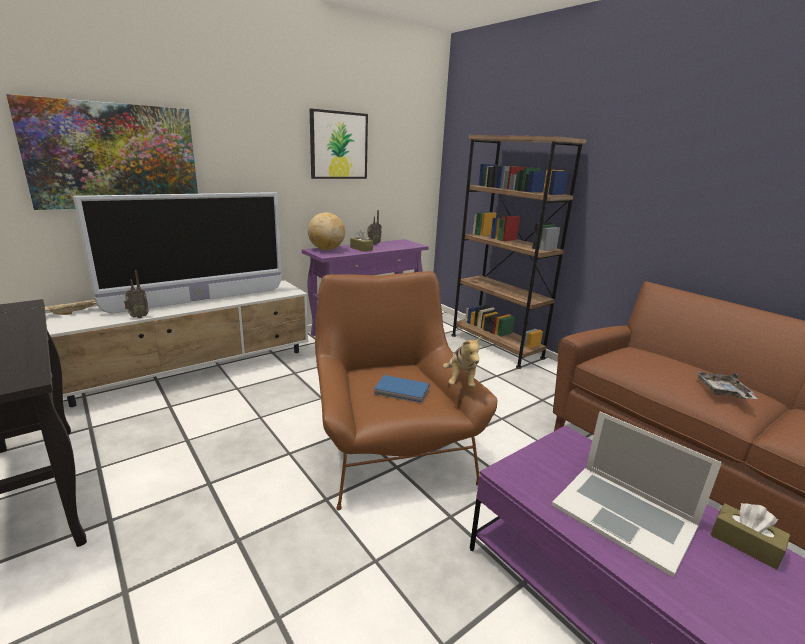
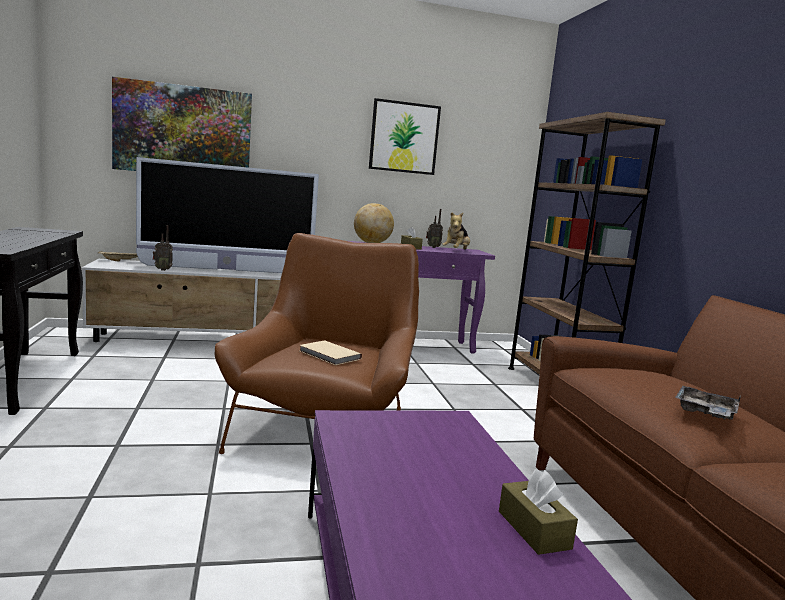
camera: 25 degrees right, 10 degrees down
(402, 391) = (329, 355): blue book -> beige book
(461, 380) = (388, 352): plush toy -> plush toy (456, 251)
(624, 515) = (417, 471): laptop -> none

